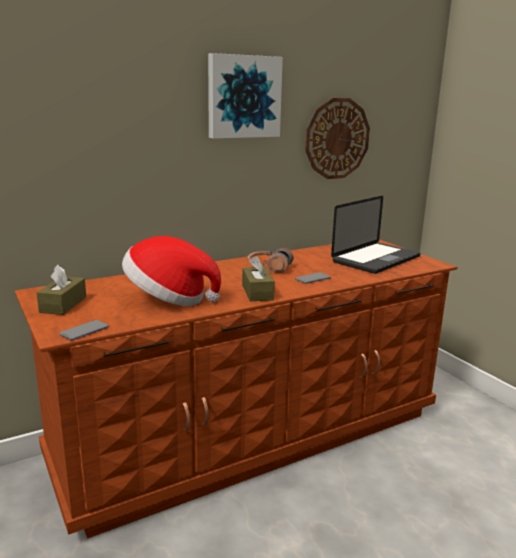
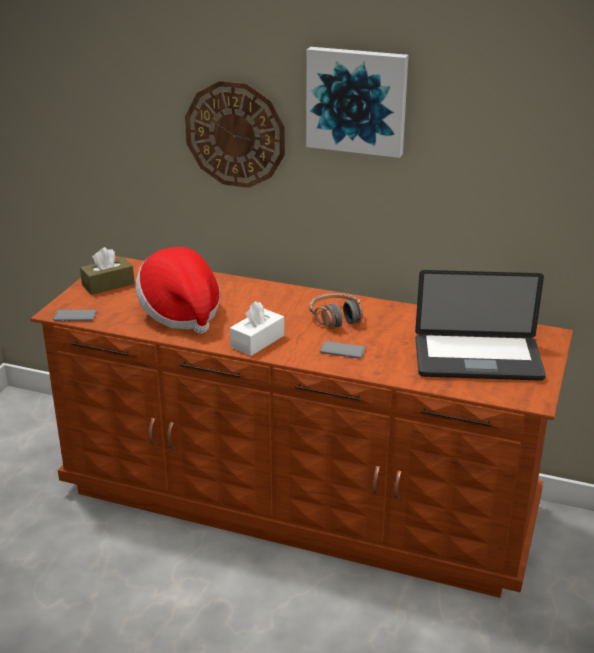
camera: 50 degrees right, 10 degrees up
(257, 292) = (257, 341): brown tissue box -> white tissue box
(337, 139) = (508, 172): wall clock -> wall clock (235, 134)

